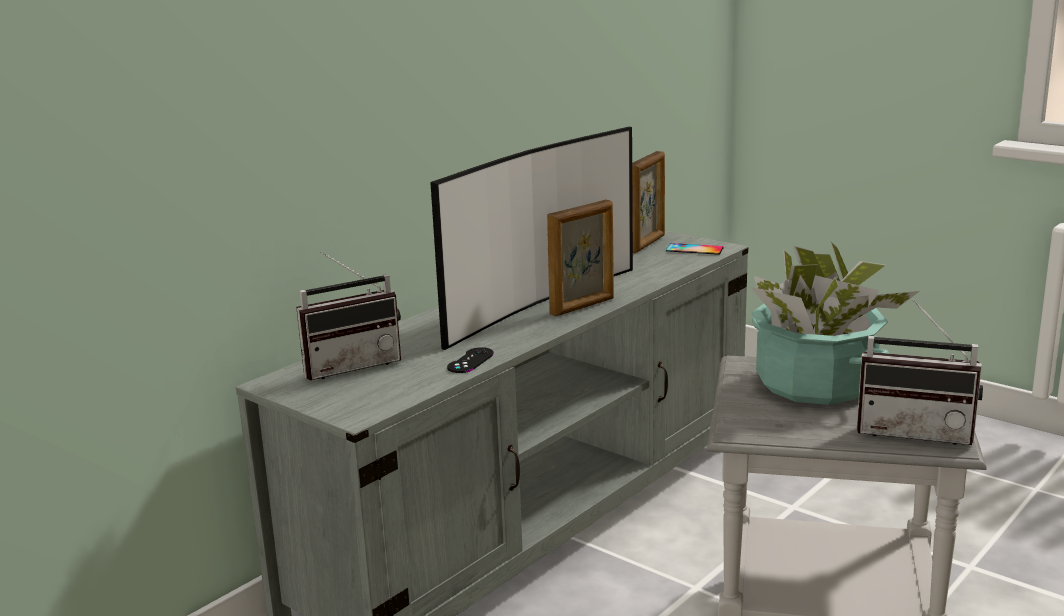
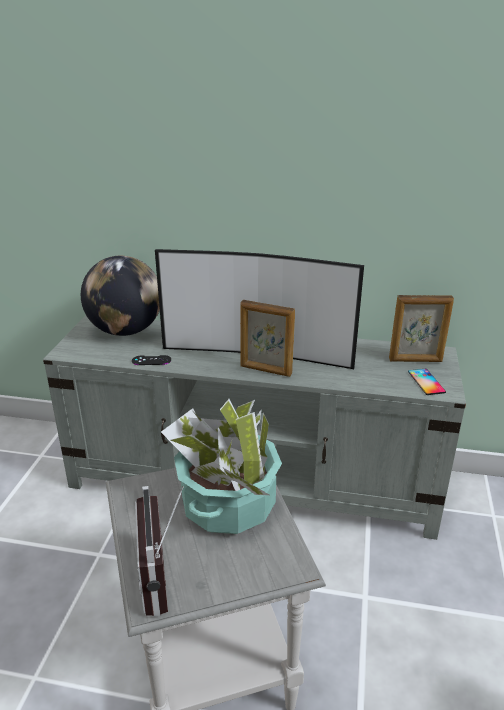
camera: 60 degrees right, 10 degrees up
(350, 365) = (126, 331): radio -> globe

